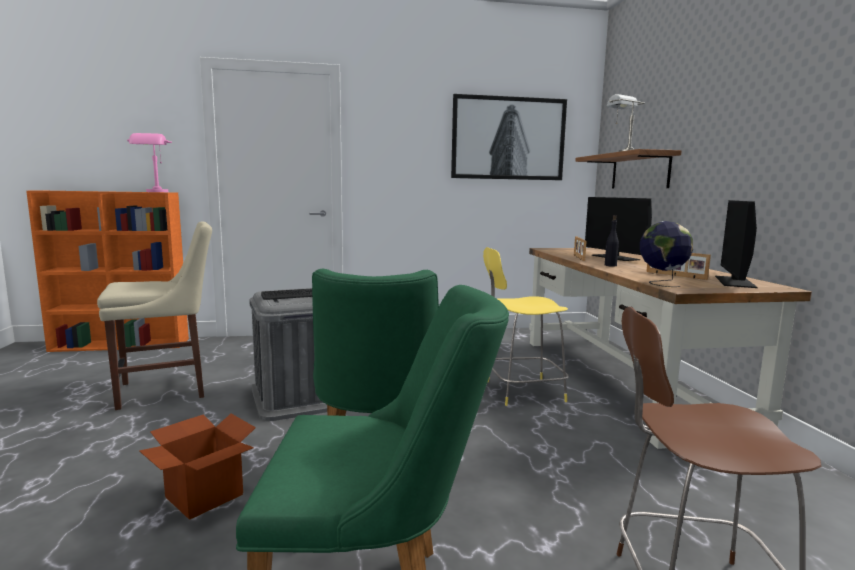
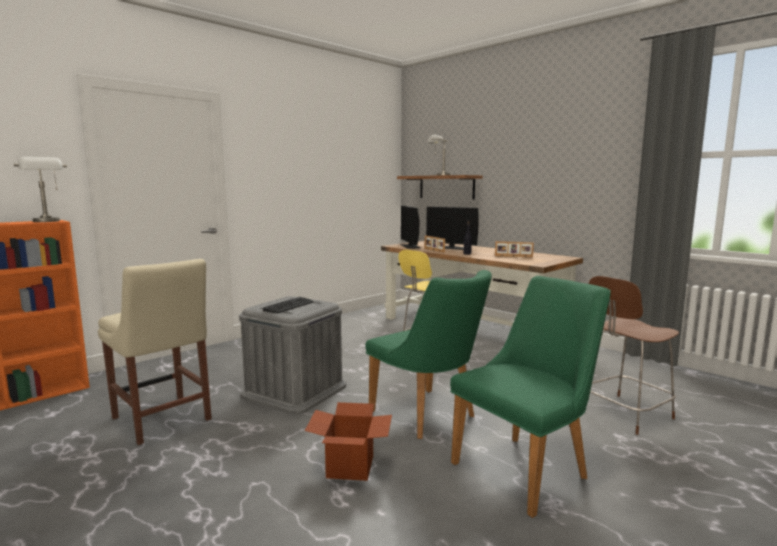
camera: 35 degrees left, 0 degrees up
(155, 192) = (48, 221): pink table lamp -> grey table lamp
(168, 389) = (163, 420): beige chair -> beige chair turned 105 degrees clockwise
(508, 138) = (348, 160): picture -> none
(662, 283) = (522, 262): globe -> none
(734, 282) = (546, 257): monitor -> monitor (410, 246)

